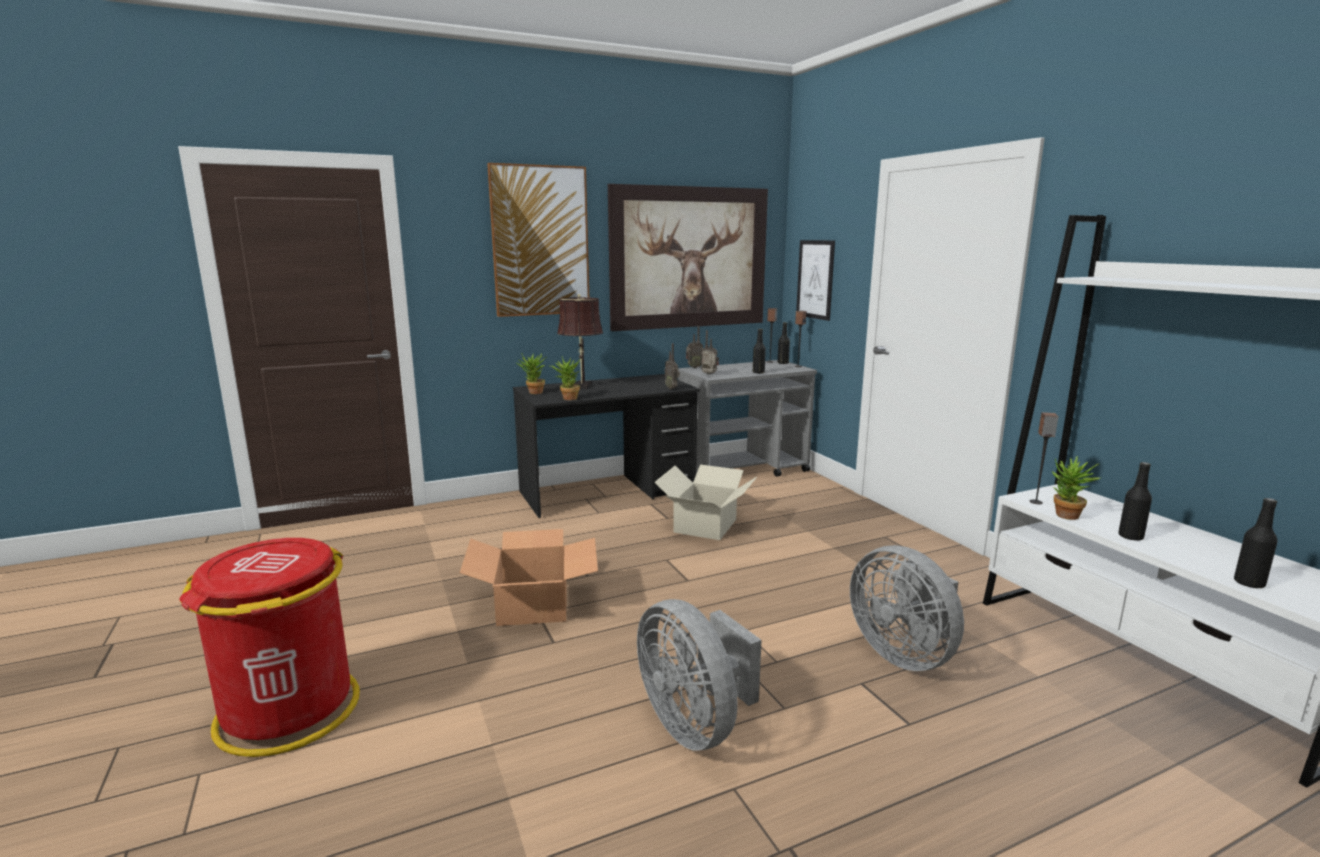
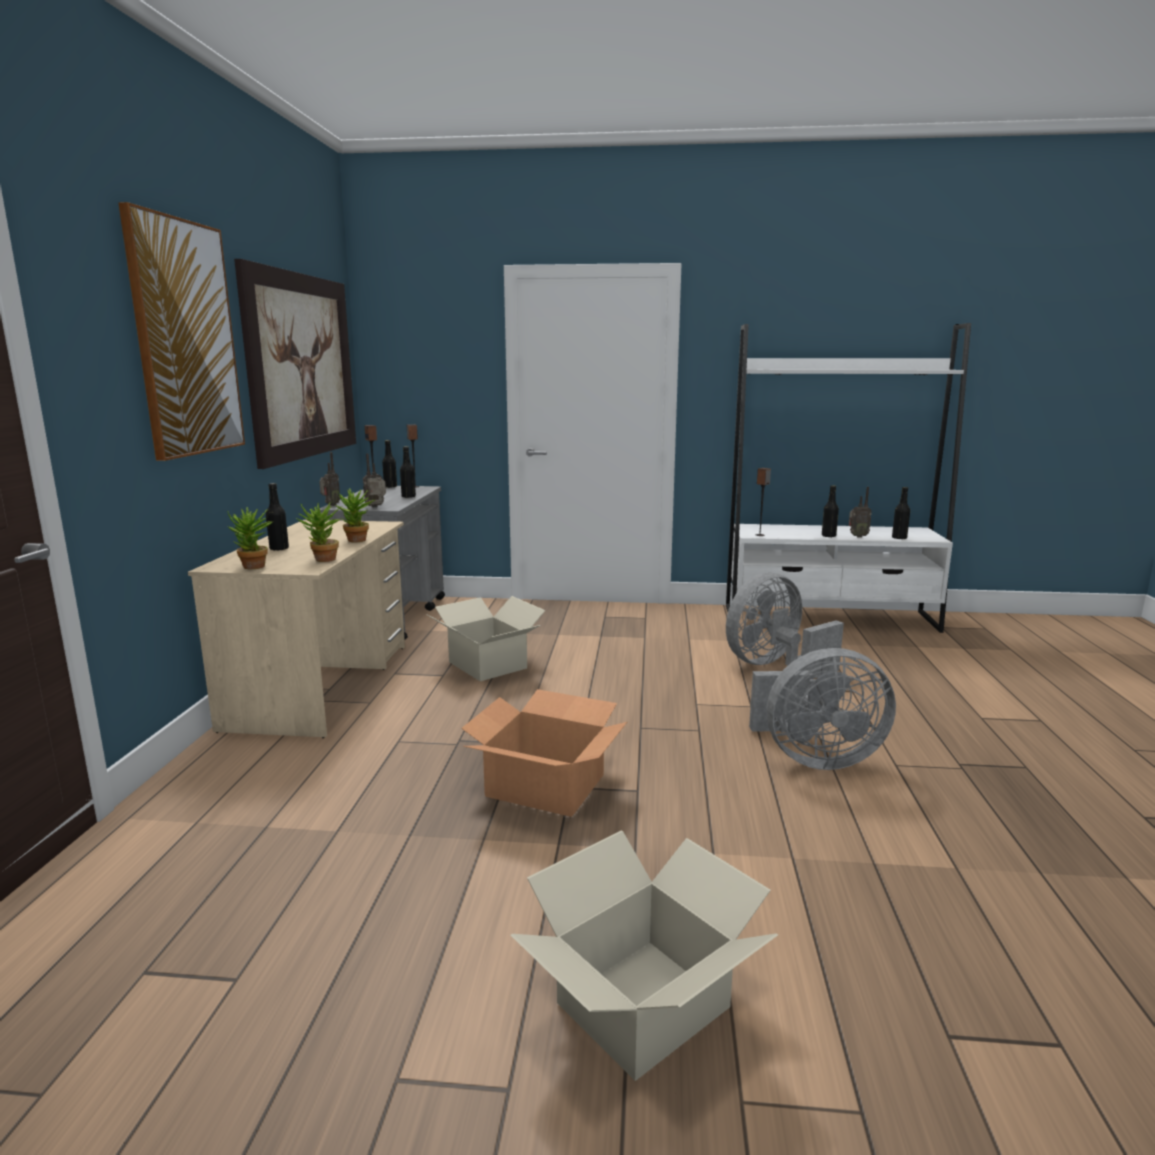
camera: 60 degrees left, 0 degrees up
(288, 711) = (641, 1004): red trash can -> cardboard box
(581, 387) = (279, 549): brown table lamp -> black bottle
(607, 492) = (322, 685): black desk -> beige desk
(672, 388) = (379, 527): radio -> radio (857, 536)
(815, 279) = (418, 389): picture -> none
(904, 654) = (773, 666): grey fan -> grey fan turned 150 degrees clockwise
(1067, 517) = (790, 537): potted plant -> potted plant (357, 541)

